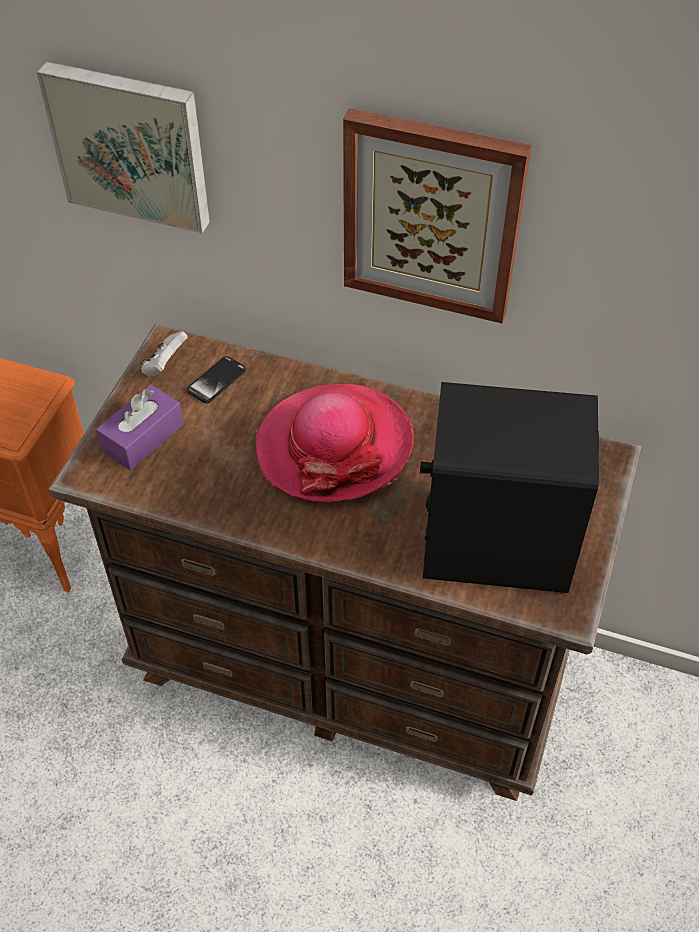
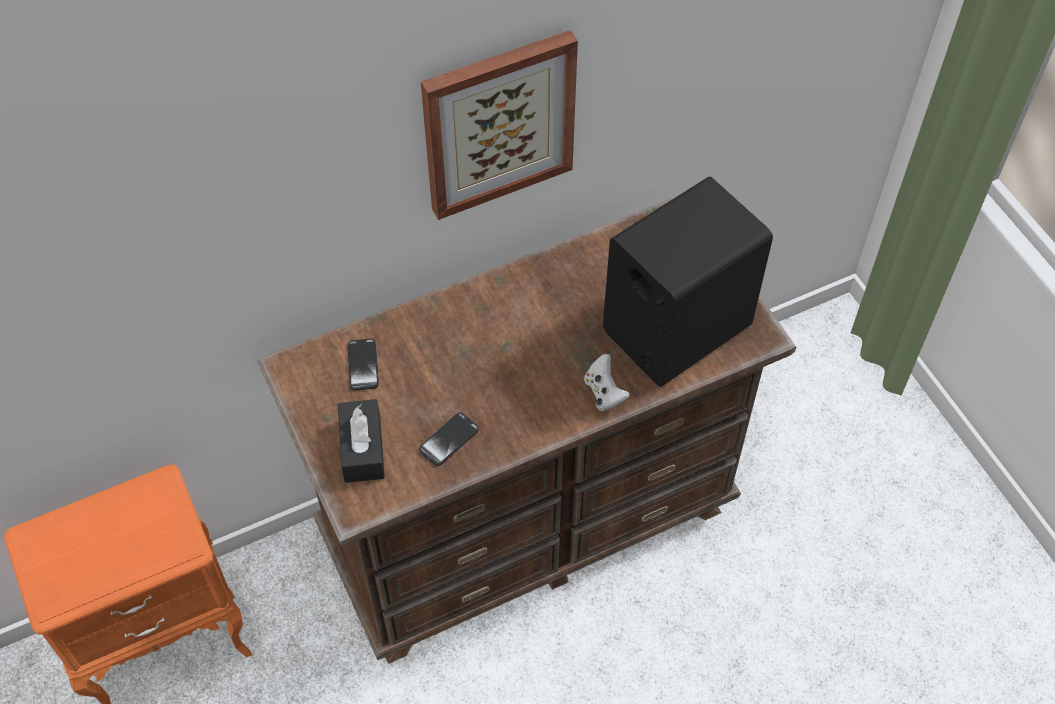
camera: 45 degrees left, 5 degrees up
(131, 144) = (216, 220): picture -> none
(143, 437) = (362, 448): purple tissue box -> black tissue box
(164, 366) = (310, 385): white game controller -> white game controller (604, 392)
(209, 481) = (449, 440): none -> phone
(334, 446) = (502, 346): hat -> none

